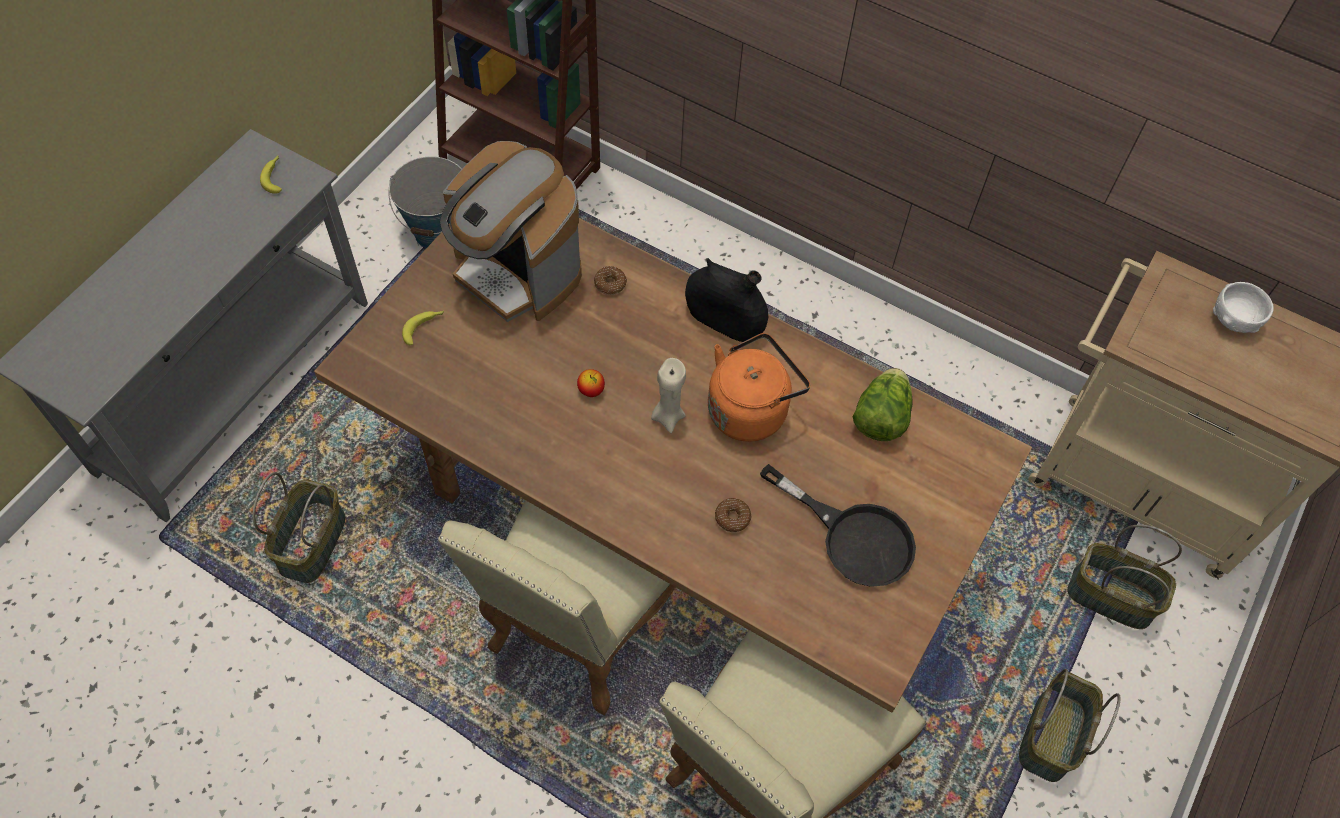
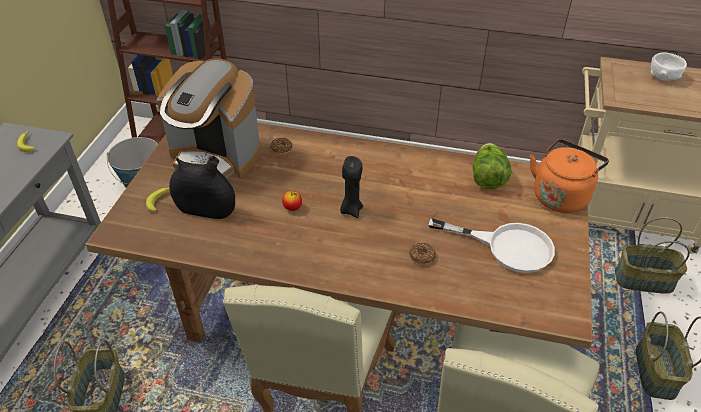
camera: 15 degrees left, 15 degrees down
(668, 416) = (351, 210): beige candle -> black candle
(724, 321) = (364, 151): black vase -> black vase (205, 209)
(750, 409) = (403, 193): orange kettle -> orange kettle (561, 195)
(853, 537) = (507, 246): black frying pan -> white frying pan

